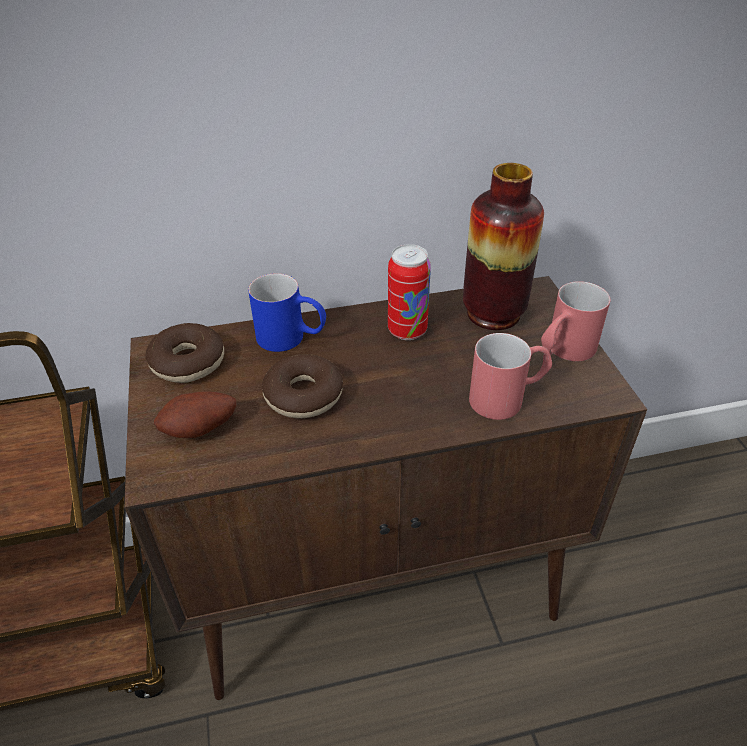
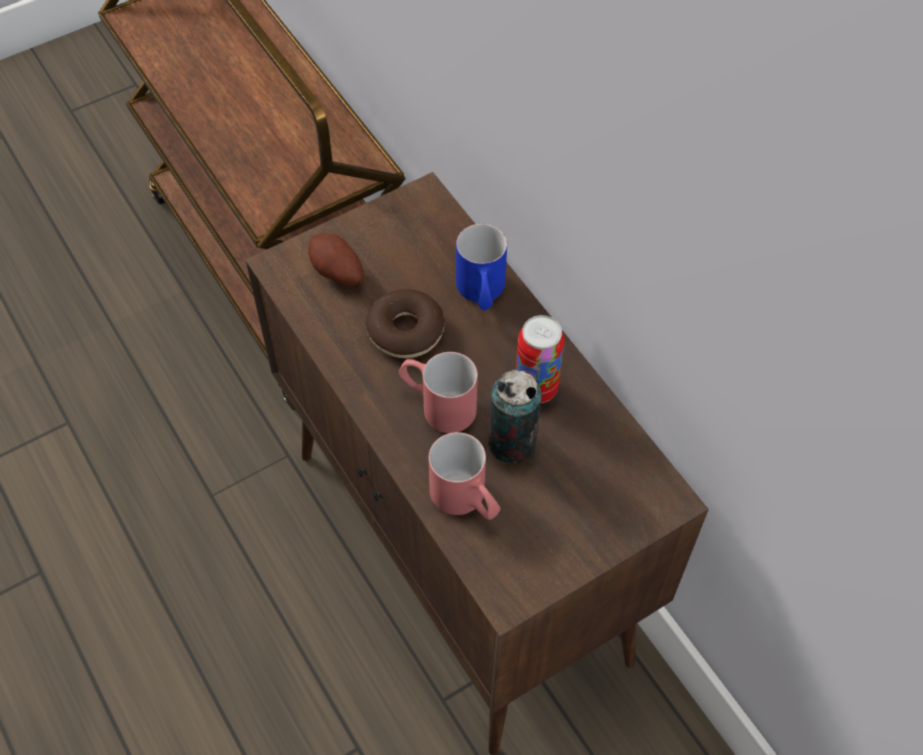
camera: 70 degrees right, 15 degrees up
(188, 362) = (416, 228): donut -> none
(458, 357) = (512, 444): none -> can
(493, 313) = (601, 462): vase -> none
(564, 352) = (561, 543): red mug -> red mug (437, 404)

